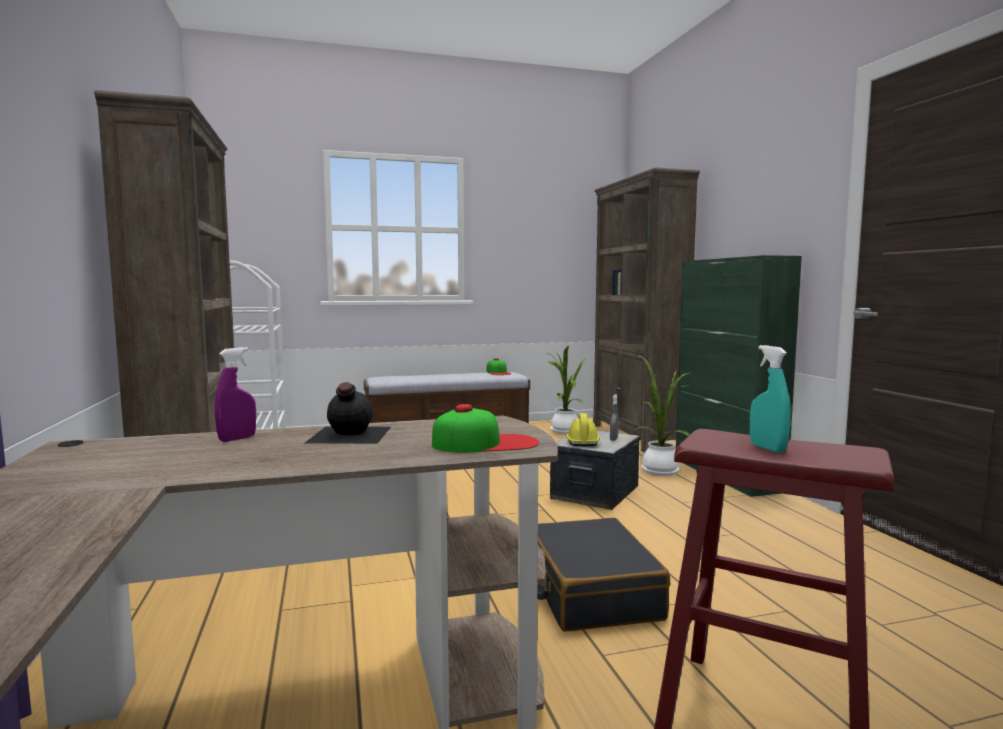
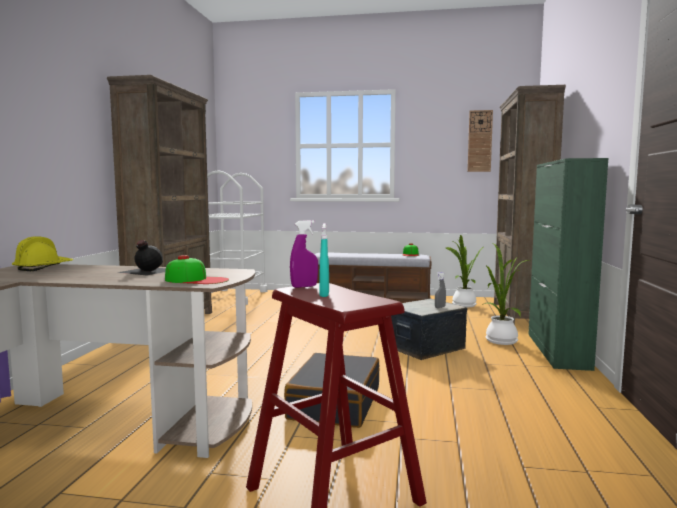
camera: 25 degrees right, 0 degrees up
(237, 439) = (96, 268): purple spray bottle -> purple spray bottle (304, 286)
(564, 230) = (479, 141): none -> wall clock
(582, 441) = (412, 306): yellow hard hat -> yellow hard hat (43, 268)

